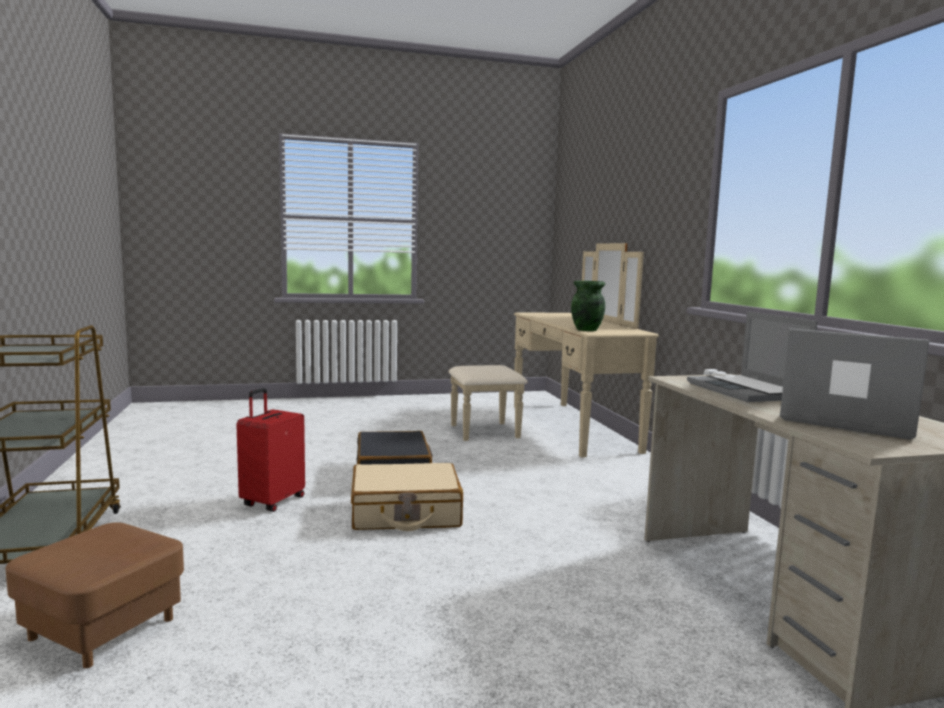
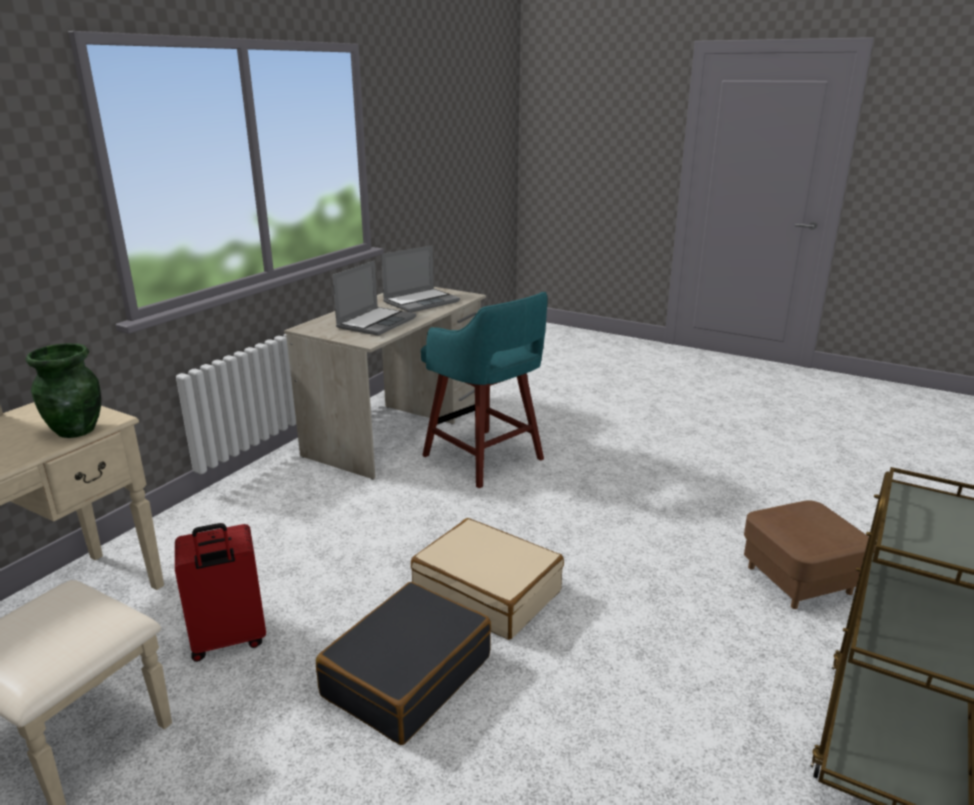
camera: 135 degrees left, 15 degrees up
(272, 502) = (604, 690): red suitcase -> red suitcase (229, 641)
(616, 612) = (485, 459): none -> turquoise stool
(845, 421) = (421, 302): laptop -> laptop turned 120 degrees counterclockwise

